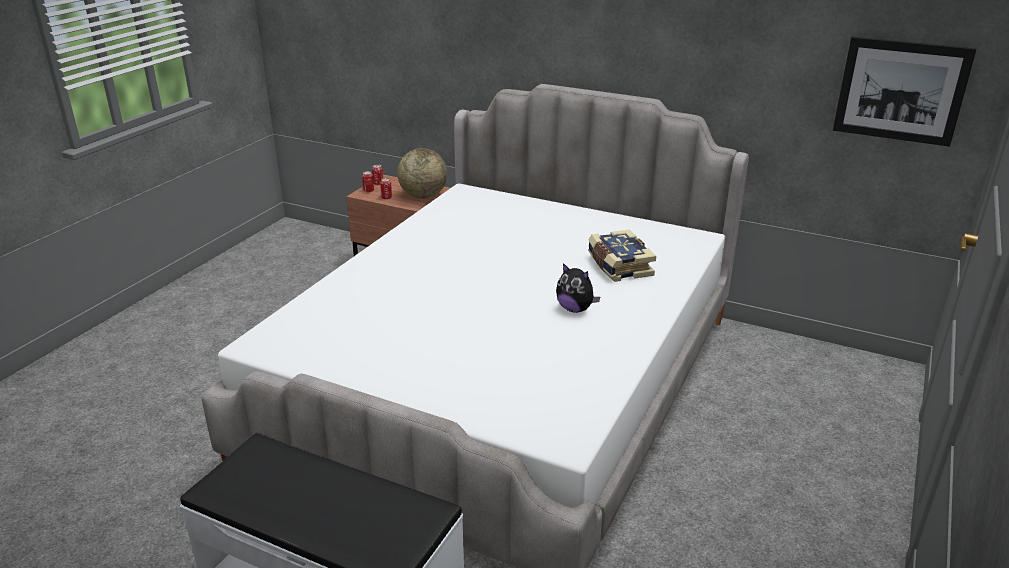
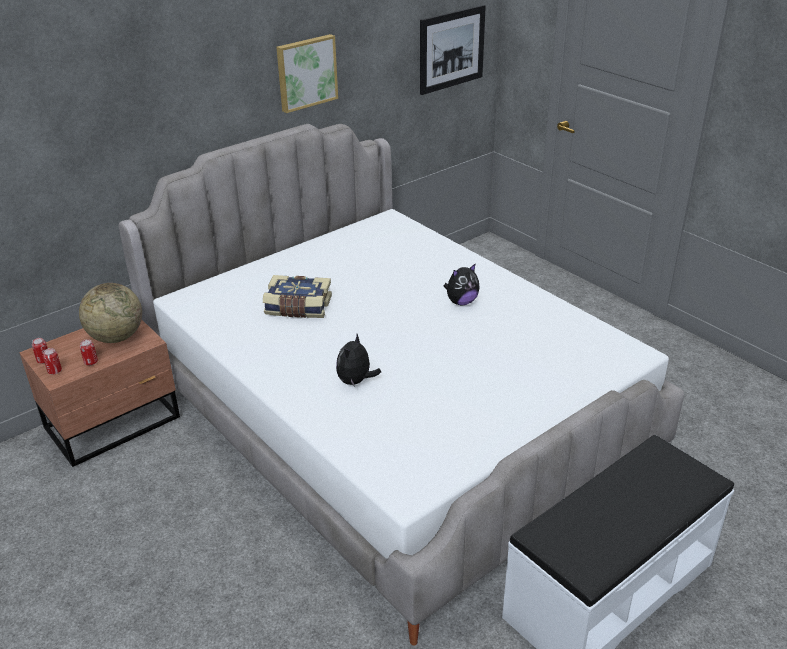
camera: 65 degrees left, 5 degrees up
(399, 287) = (356, 381): none -> plush toy
(618, 266) = (407, 264): book -> book (298, 307)
(675, 47) = (306, 72): none -> picture

